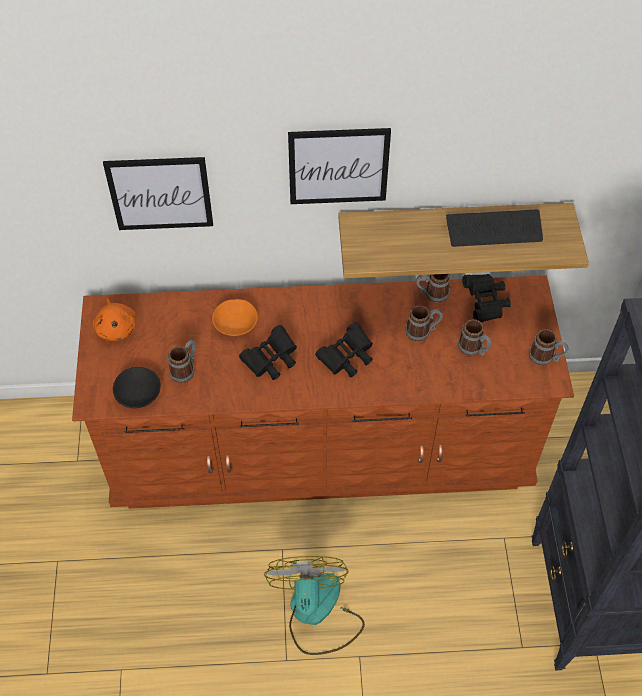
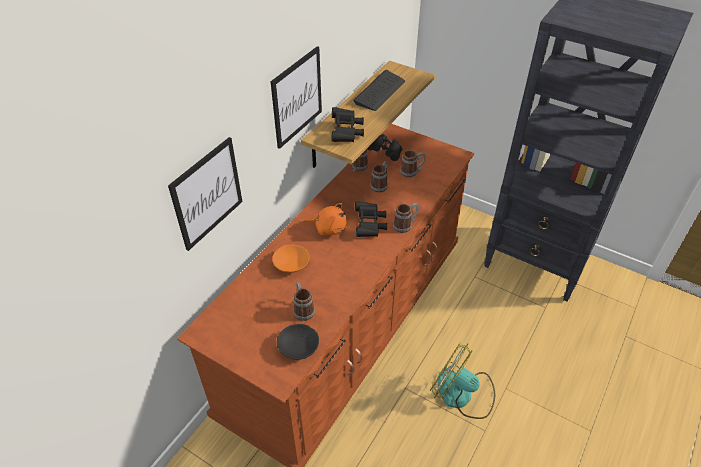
camera: 55 degrees left, 10 degrees down
(116, 327) = (227, 331): orange plush toy -> orange plush toy (329, 228)
(271, 361) = (338, 261): black binoculars -> black binoculars (346, 132)
(545, 357) = (441, 149): mug -> mug (405, 225)

